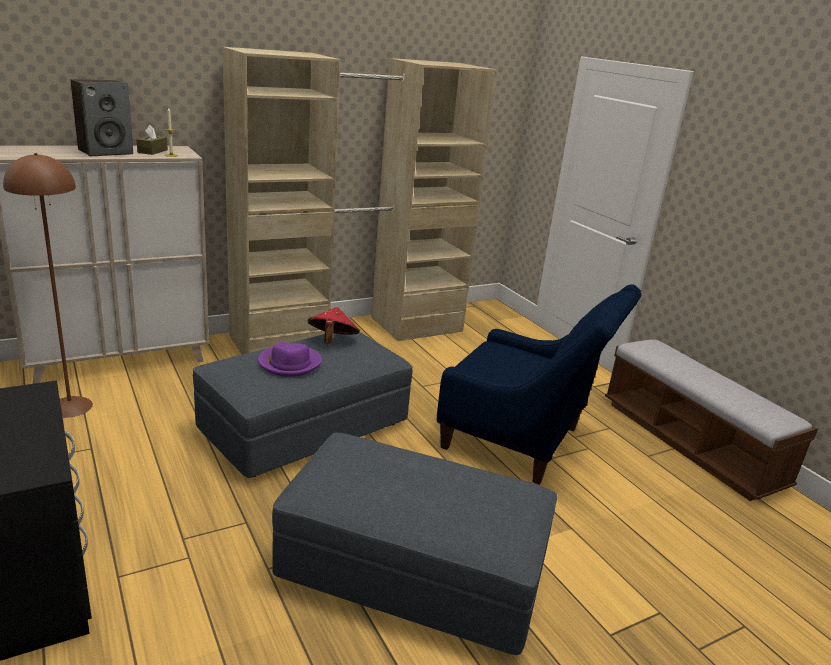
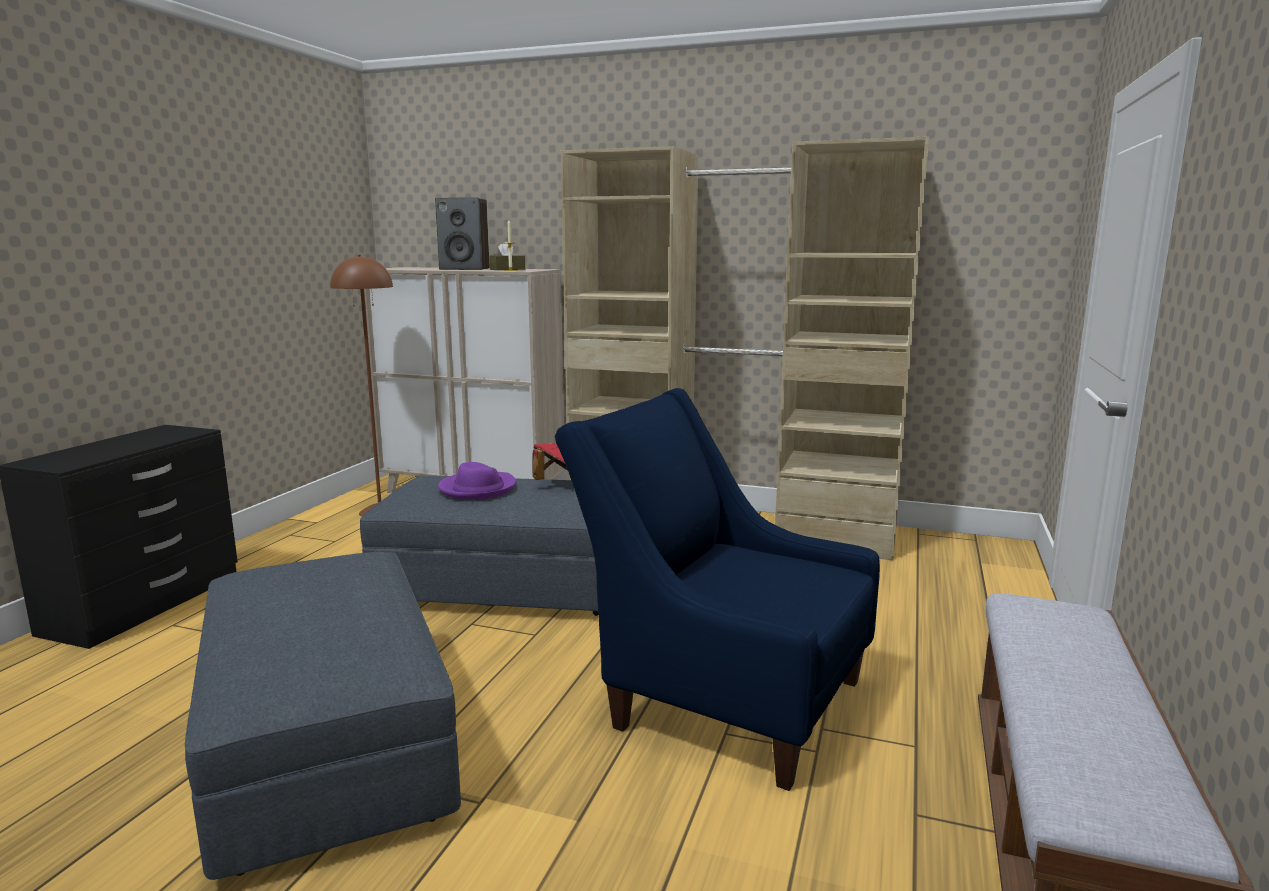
camera: 50 degrees right, 10 degrees down
(521, 442) = (721, 697): blue armchair -> blue armchair turned 135 degrees clockwise

